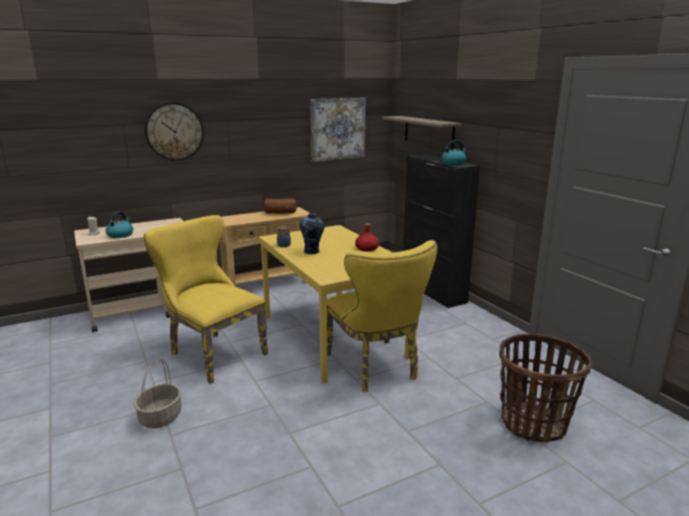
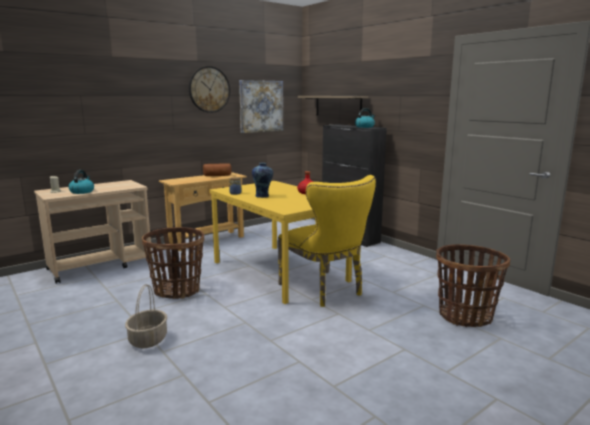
camera: 10 degrees left, 5 degrees down
(174, 131) = (126, 103): wall clock -> wall clock (209, 89)
(212, 353) = (177, 290): yellow chair -> basket

